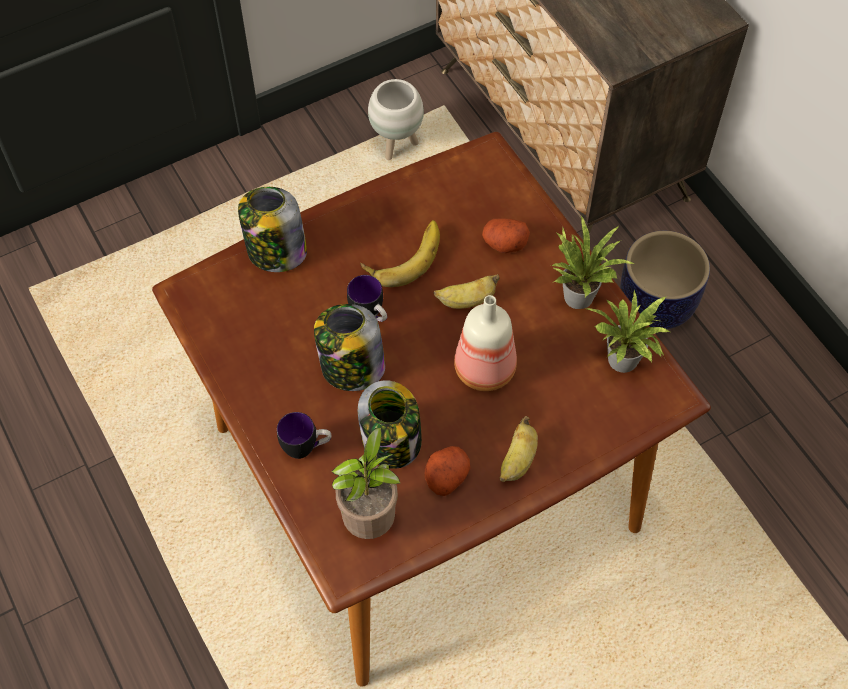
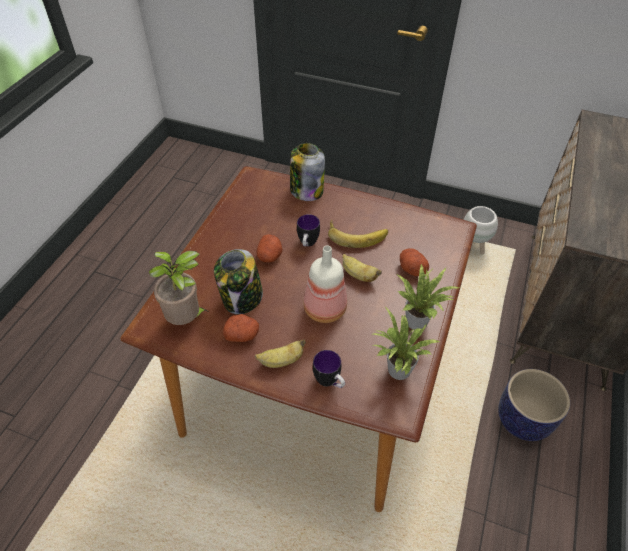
camera: 50 degrees right, 10 degrees down
(306, 448) = (207, 268): mug -> mug (330, 383)
(351, 368) = (270, 256): jar -> potato

